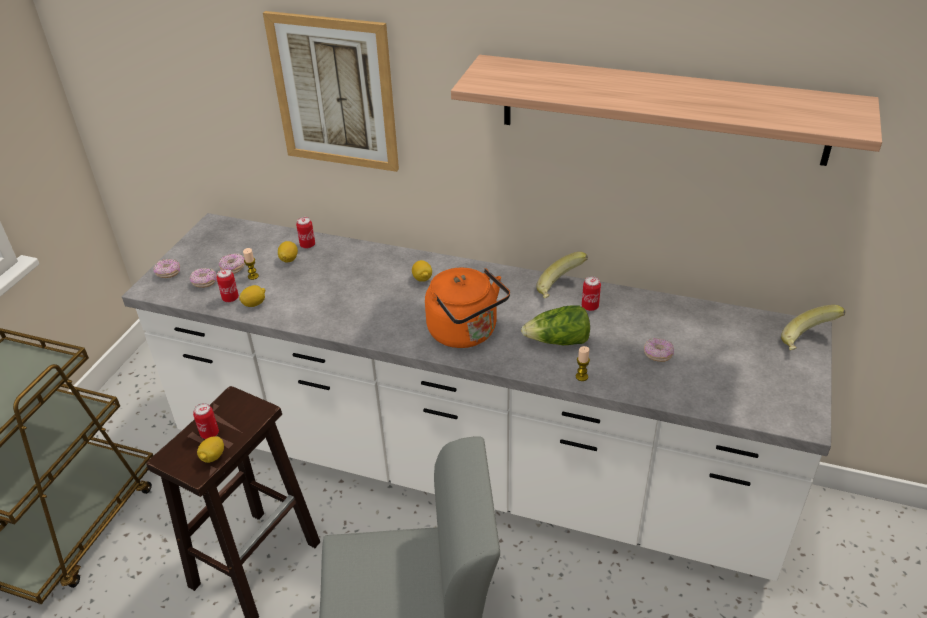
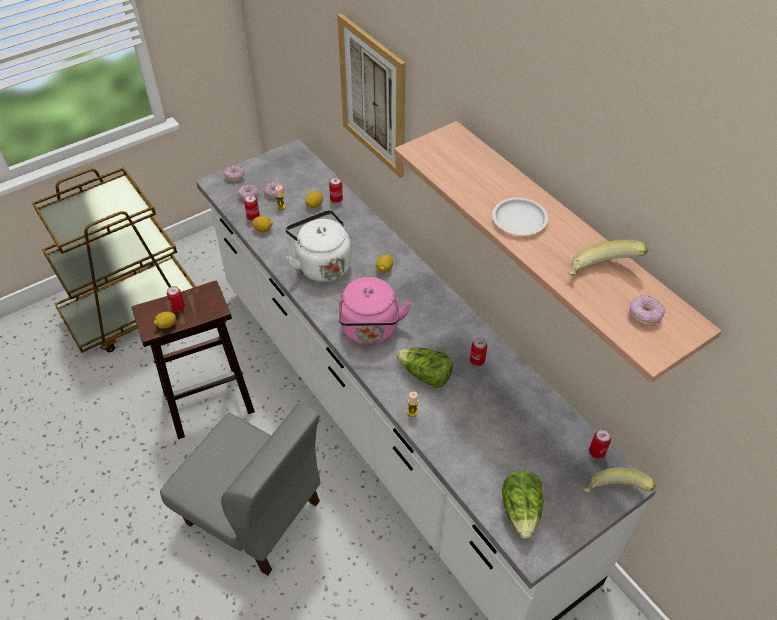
camera: 35 degrees right, 10 degrees up
(354, 304) = (321, 265): none -> white kettle
(466, 333) = (370, 330): orange kettle -> pink kettle
(561, 289) = (472, 333): banana -> banana (601, 273)
(634, 93) = (519, 219): none -> white plate
(658, 355) = (484, 430): donut -> donut (644, 315)
(759, 397) = (521, 511): none -> lettuce
(761, 321) = (596, 452): none -> can

